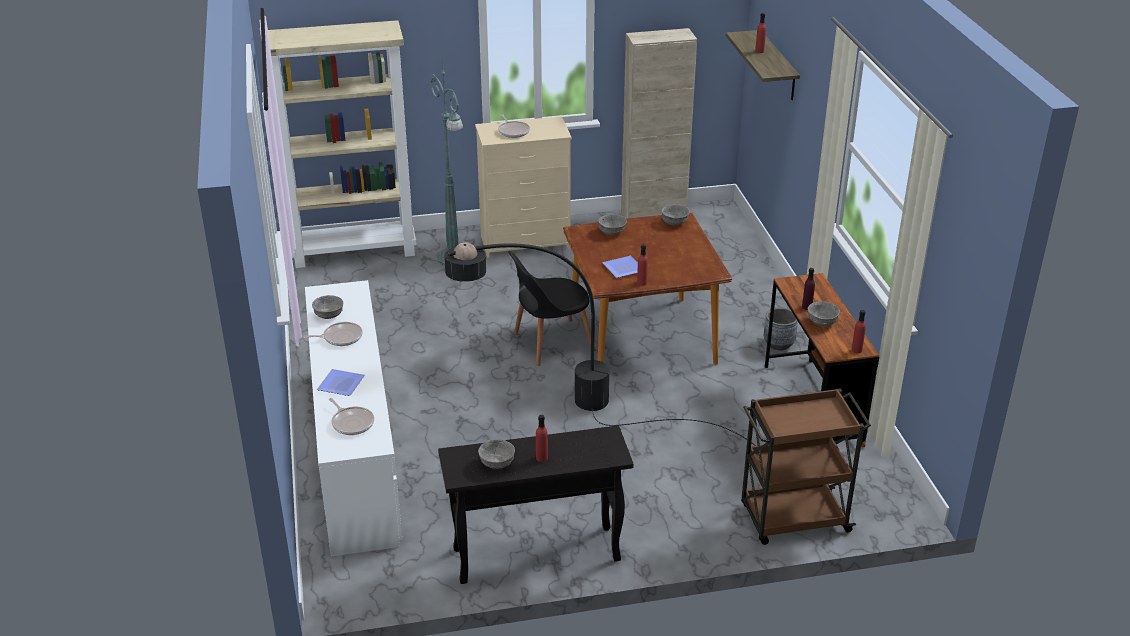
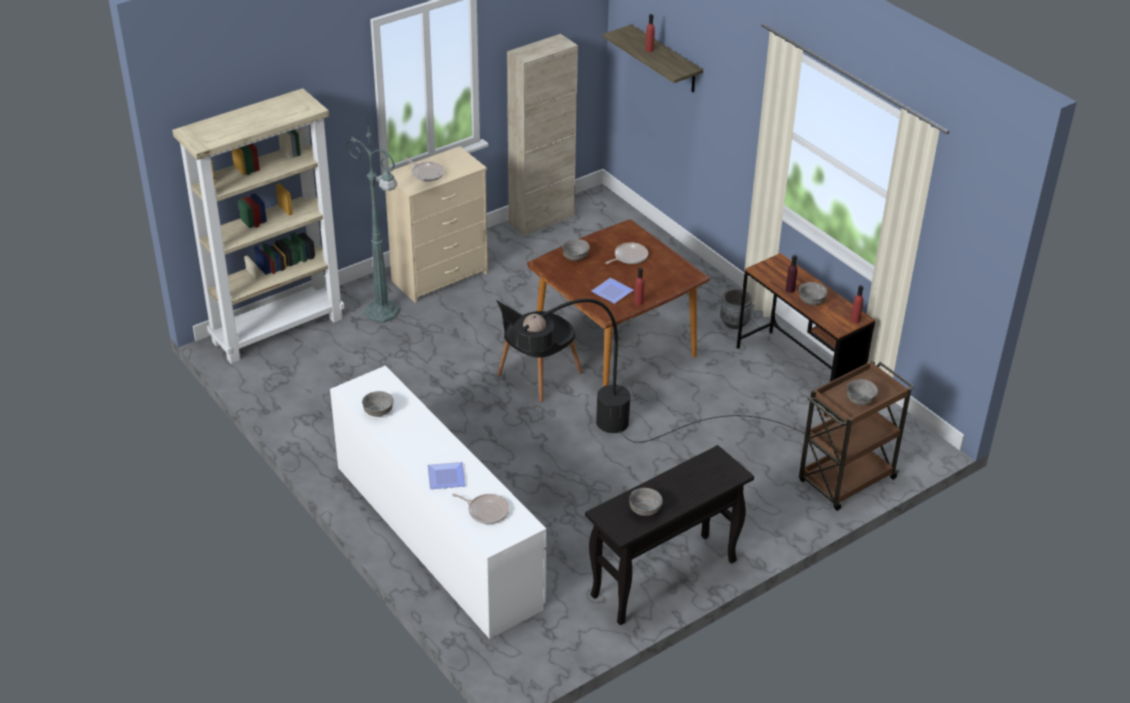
camera: 25 degrees left, 5 degrees up
(340, 337) = (408, 431): frying pan -> frying pan (629, 257)
(541, 458) = (677, 493): red bottle -> none
(674, 222) = (623, 233): grey bowl -> grey bowl (860, 400)

